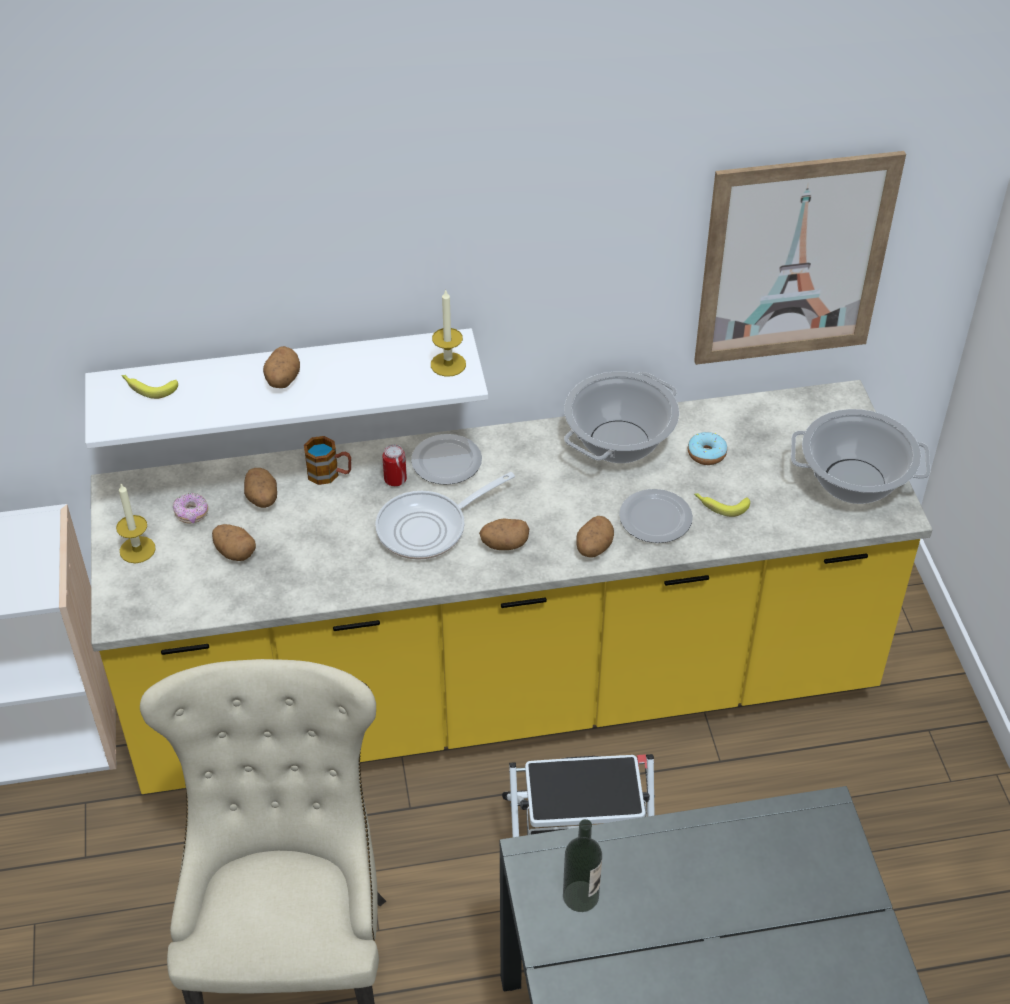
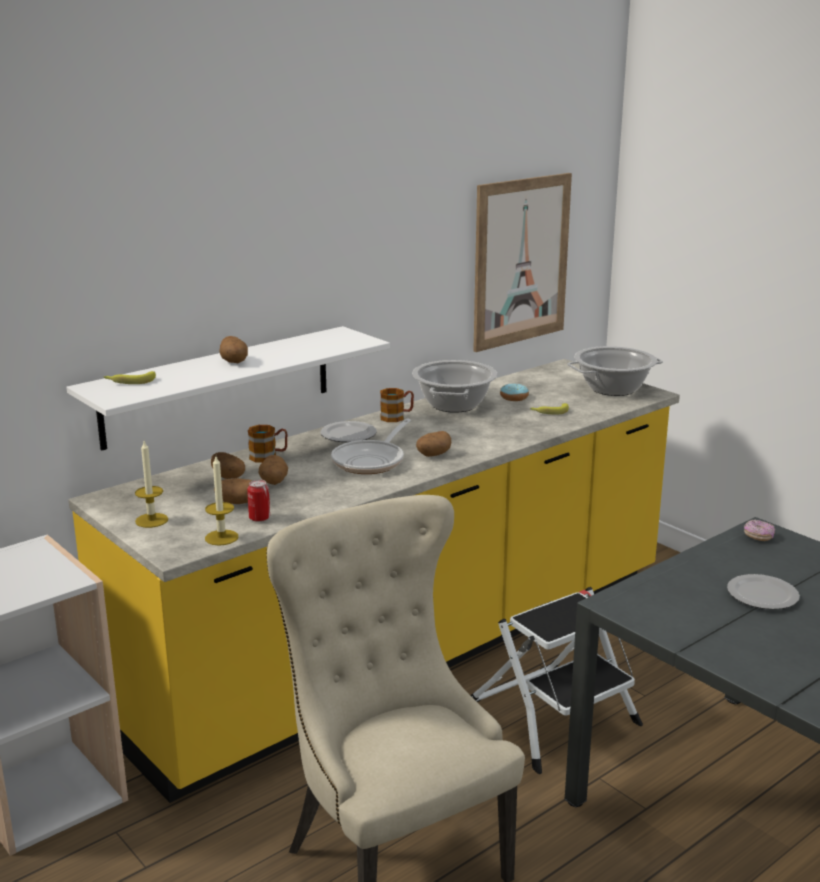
camera: 30 degrees left, 25 degrees down
(192, 514) = (179, 495): donut -> donut (758, 537)
(395, 480) = (321, 448): can -> can (259, 518)
(448, 364) = (347, 338): candle -> candle (221, 537)
(530, 444) = (397, 417): none -> mug
(580, 896) = (665, 608): bottle -> none
(593, 548) = (494, 443): potato -> potato (273, 482)
(655, 517) = (516, 424): plate -> plate (761, 594)

